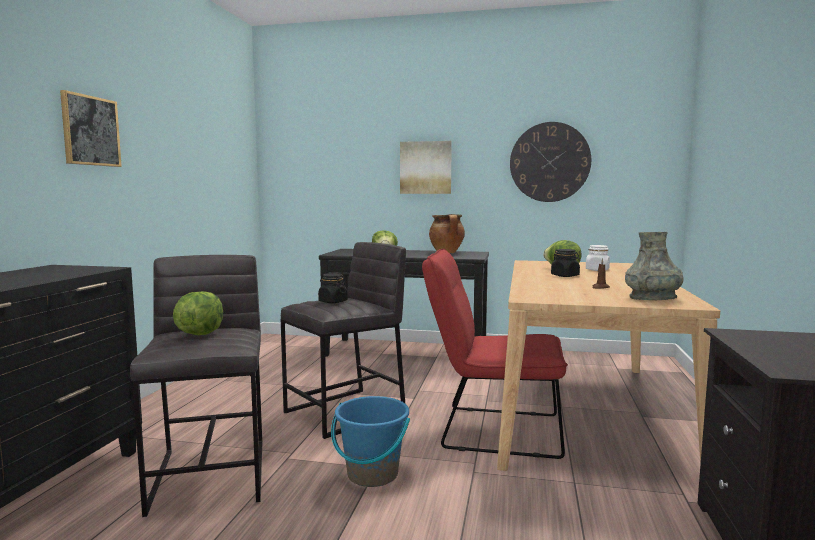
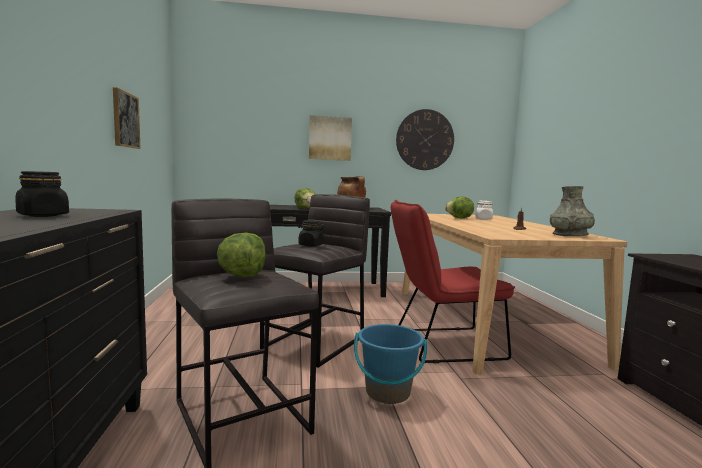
camera: 20 degrees left, 0 degrees up
(90, 131) = (59, 63): picture -> picture (125, 120)
(565, 276) = (474, 222): black jar -> black jar (43, 215)

